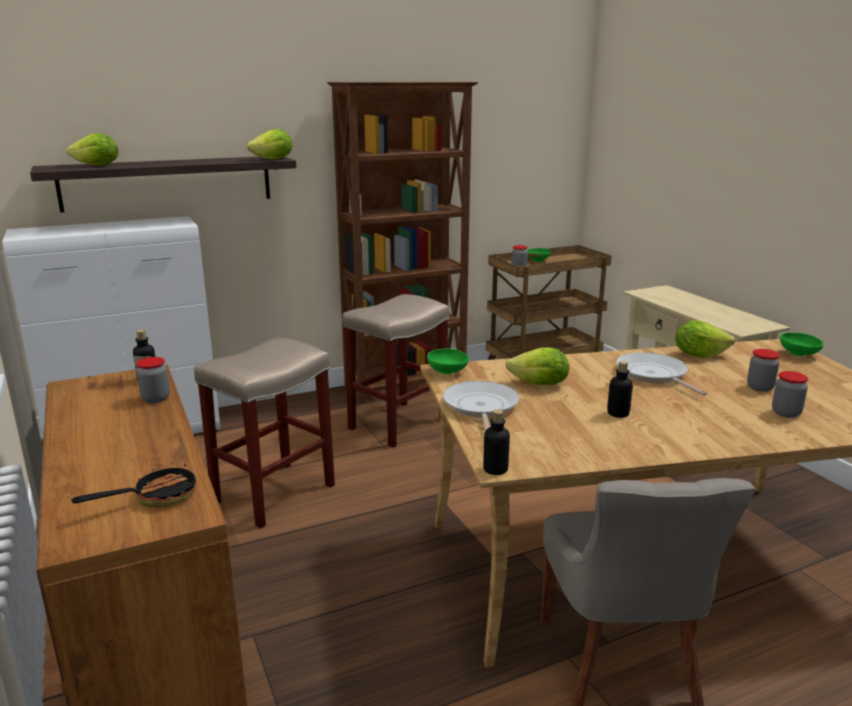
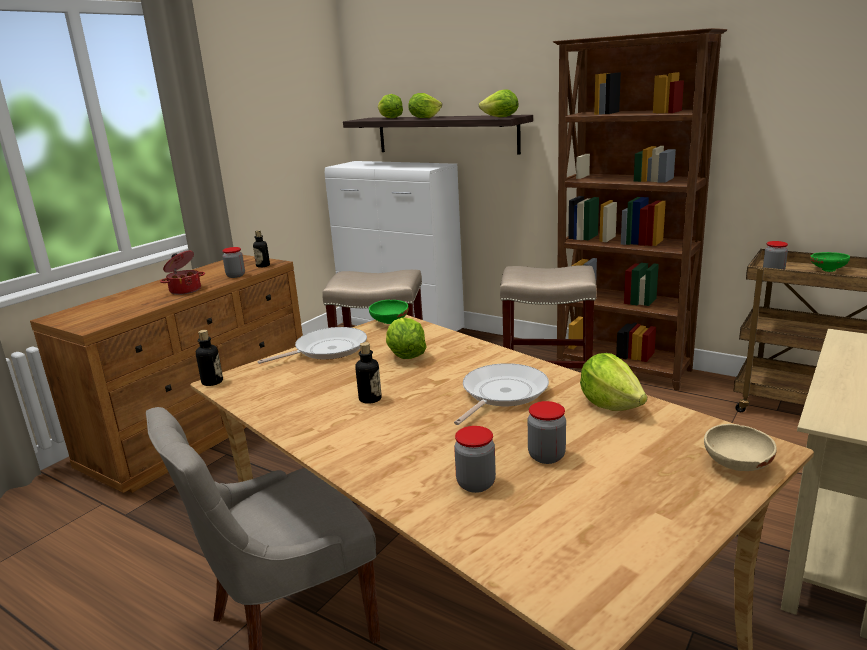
camera: 60 degrees right, 0 degrees up
(151, 434) = (185, 290): none -> cooking pot
(156, 497) = (107, 315): frying pan -> none
(158, 163) = (424, 118): none -> lettuce
(799, 355) = (736, 466): green bowl -> beige bowl

